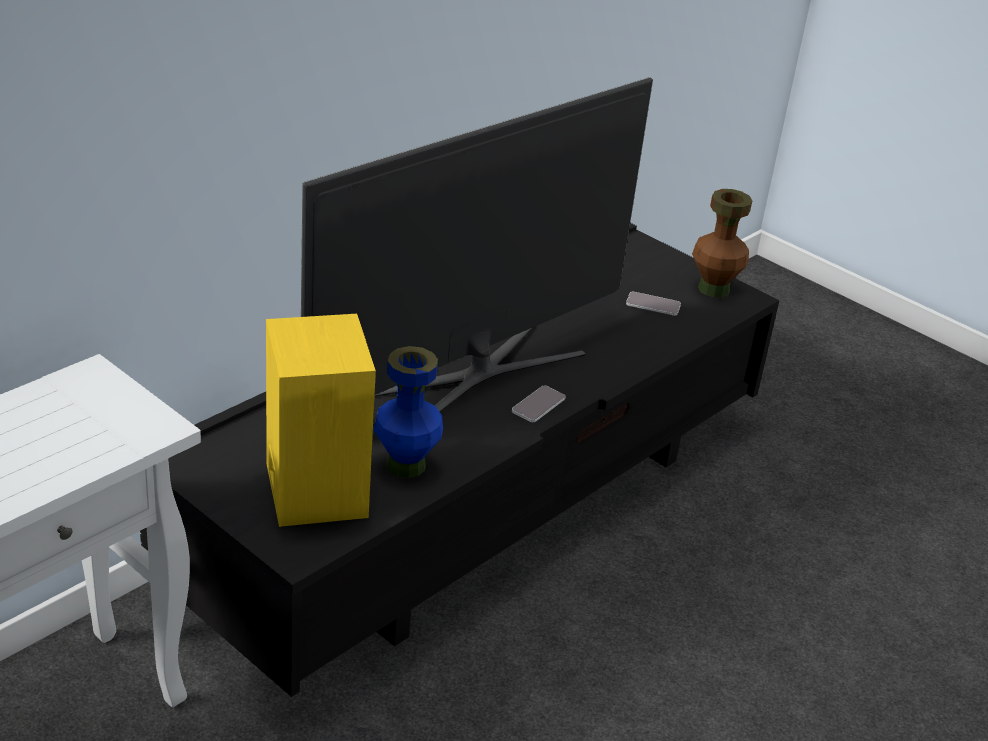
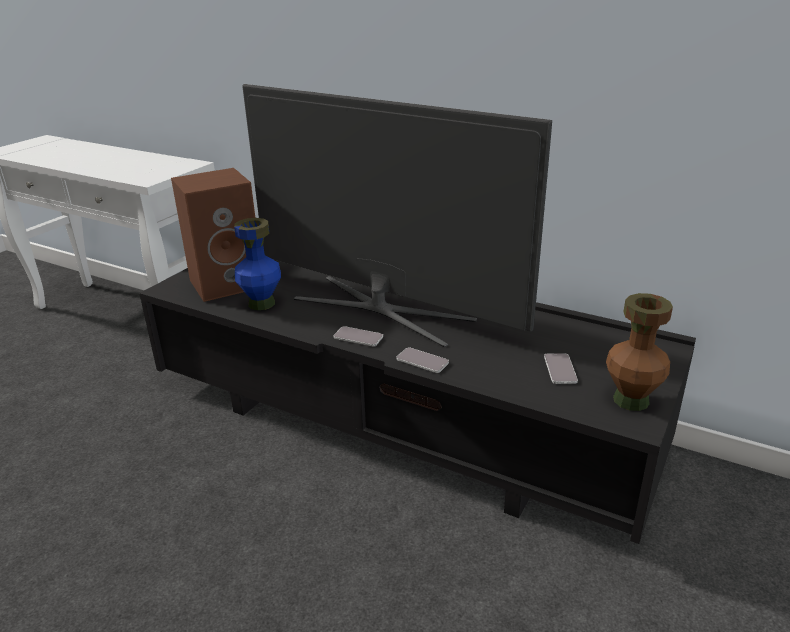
camera: 80 degrees right, 5 degrees down
(313, 488) = (228, 282): yellow speaker -> brown speaker
(608, 375) = (422, 361): none -> phone

